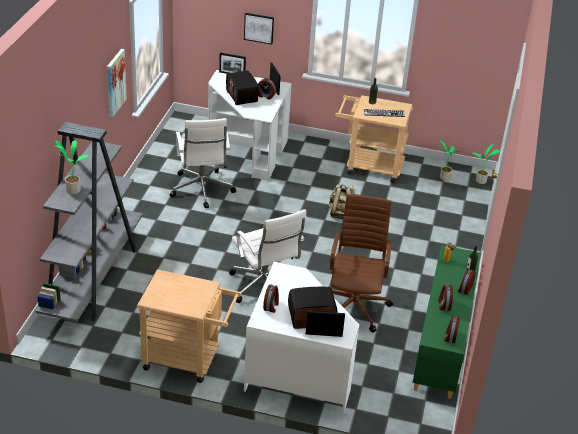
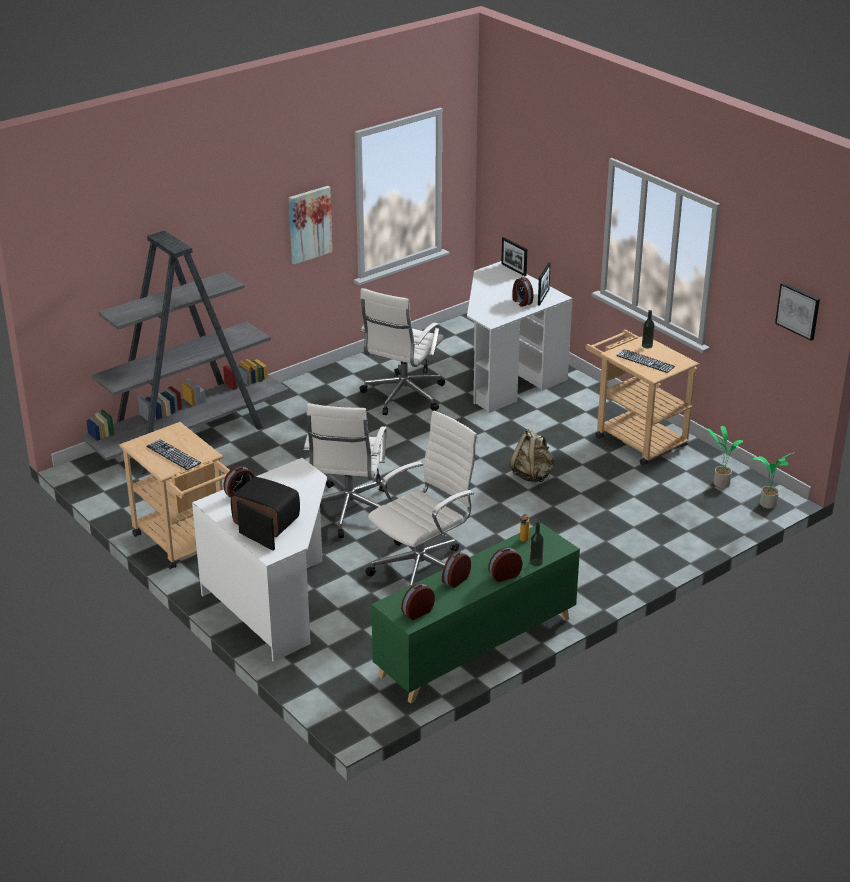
camera: 40 degrees right, 5 degrees down
(72, 190) = (143, 307): potted plant -> none
(187, 296) = (173, 455): none -> keyboard
(242, 96) = (493, 294): radio -> none
(259, 28) = (554, 215): picture -> picture (798, 310)
(354, 306) = (423, 569): brown office chair -> white office chair

